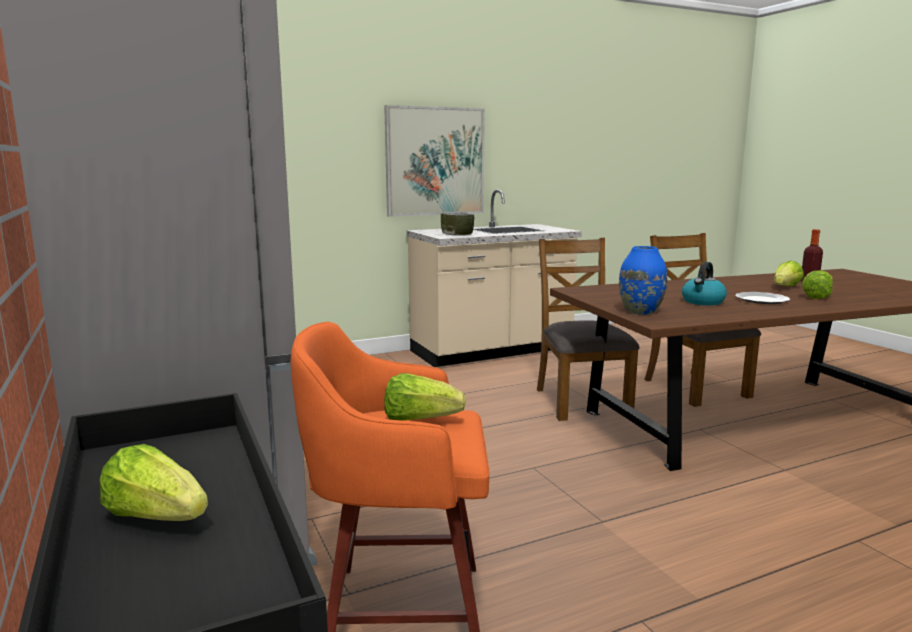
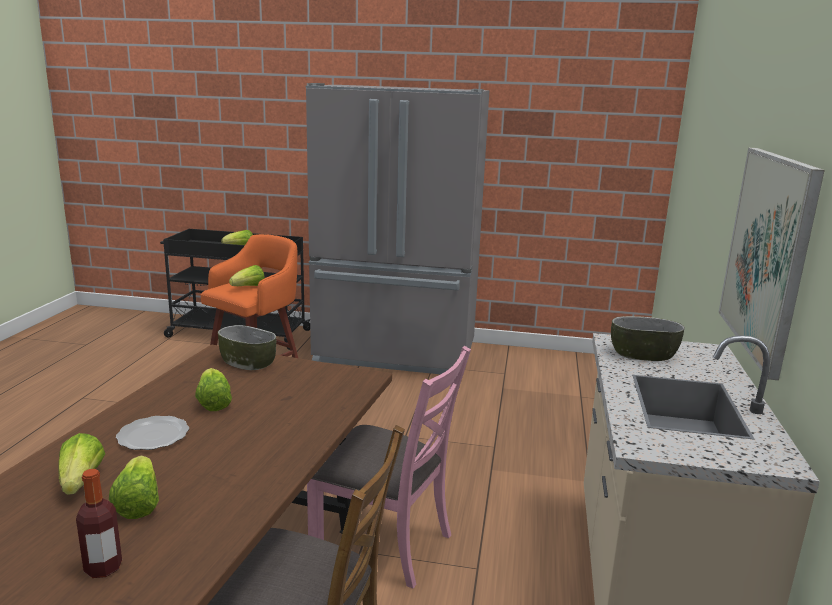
camera: 125 degrees right, 5 degrees up
(580, 401) = (384, 542): brown chair -> pink chair
(640, 311) = (248, 362): blue vase -> bowl
(703, 302) = (213, 402): kettle -> lettuce

